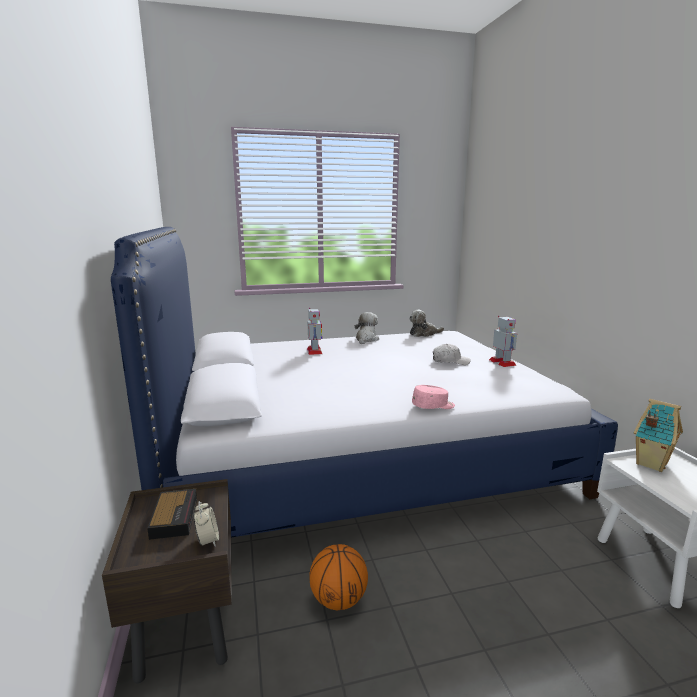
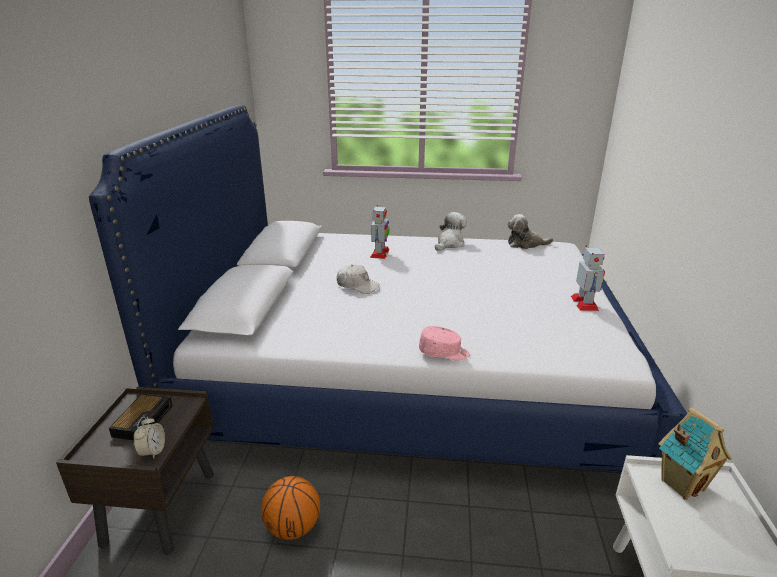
camera: 20 degrees right, 10 degrees up
(450, 361) = (520, 291): white cap -> white cap (357, 285)

